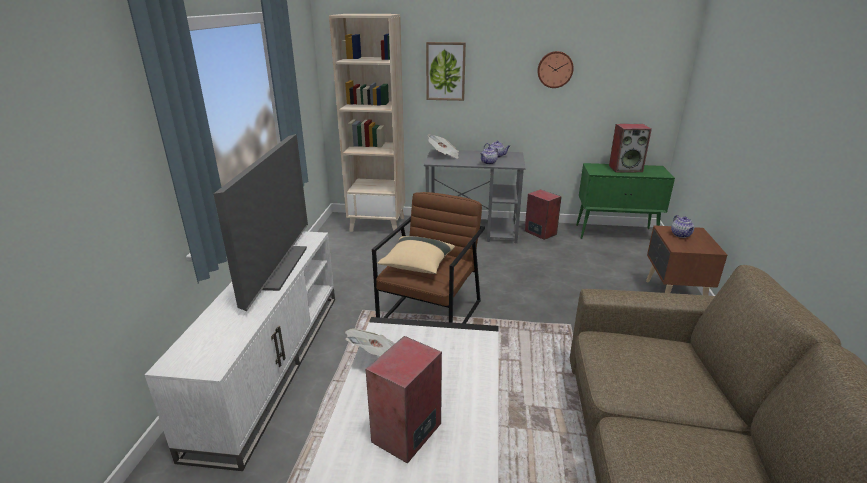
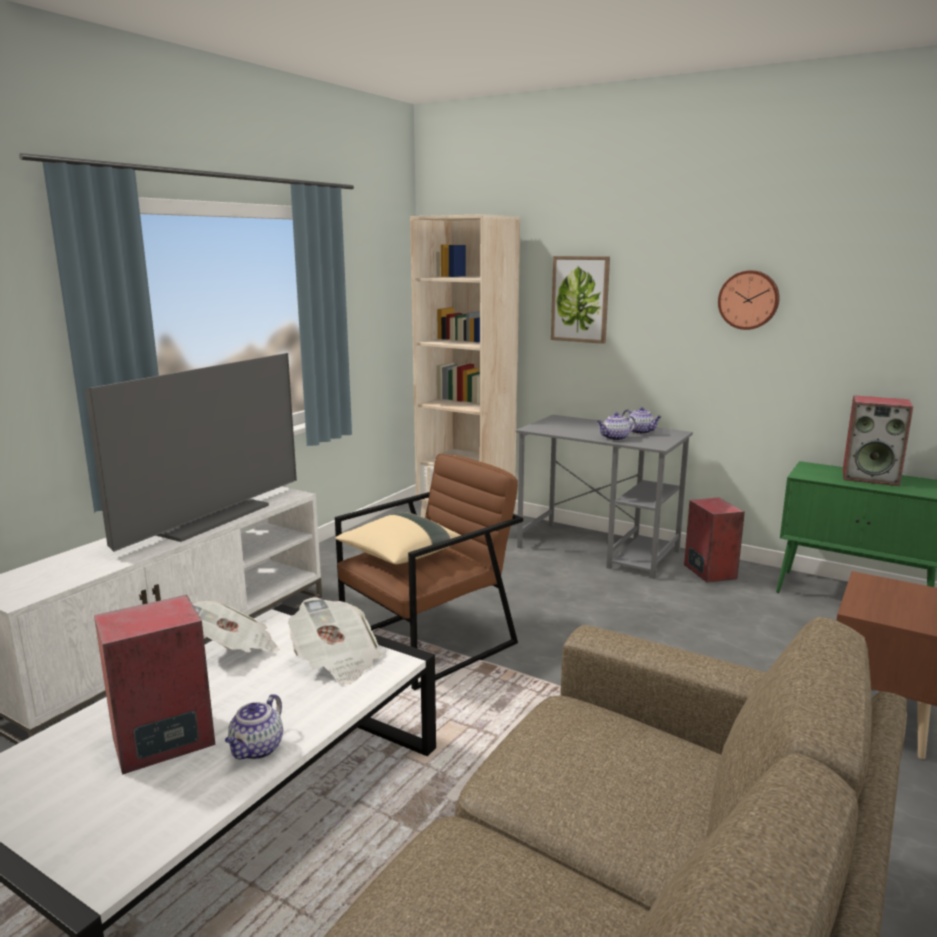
camera: 25 degrees right, 10 degrees down
(444, 155) = (561, 423): newspaper -> newspaper (336, 661)
(681, 235) = (891, 594): teapot -> teapot (257, 749)

